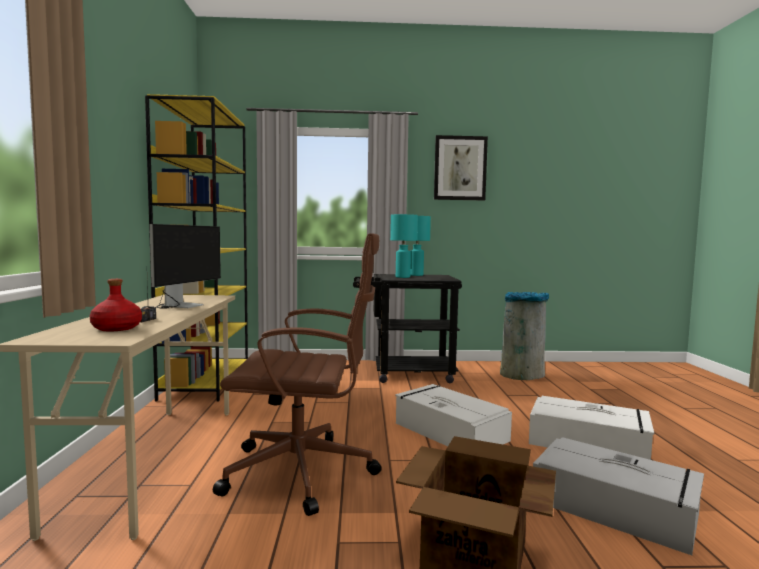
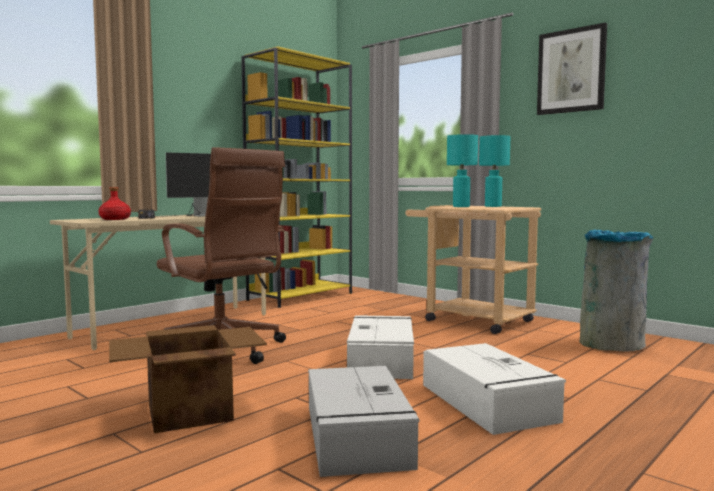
camera: 45 degrees right, 0 degrees up
(405, 374) = (470, 319): black cart -> beige cart

